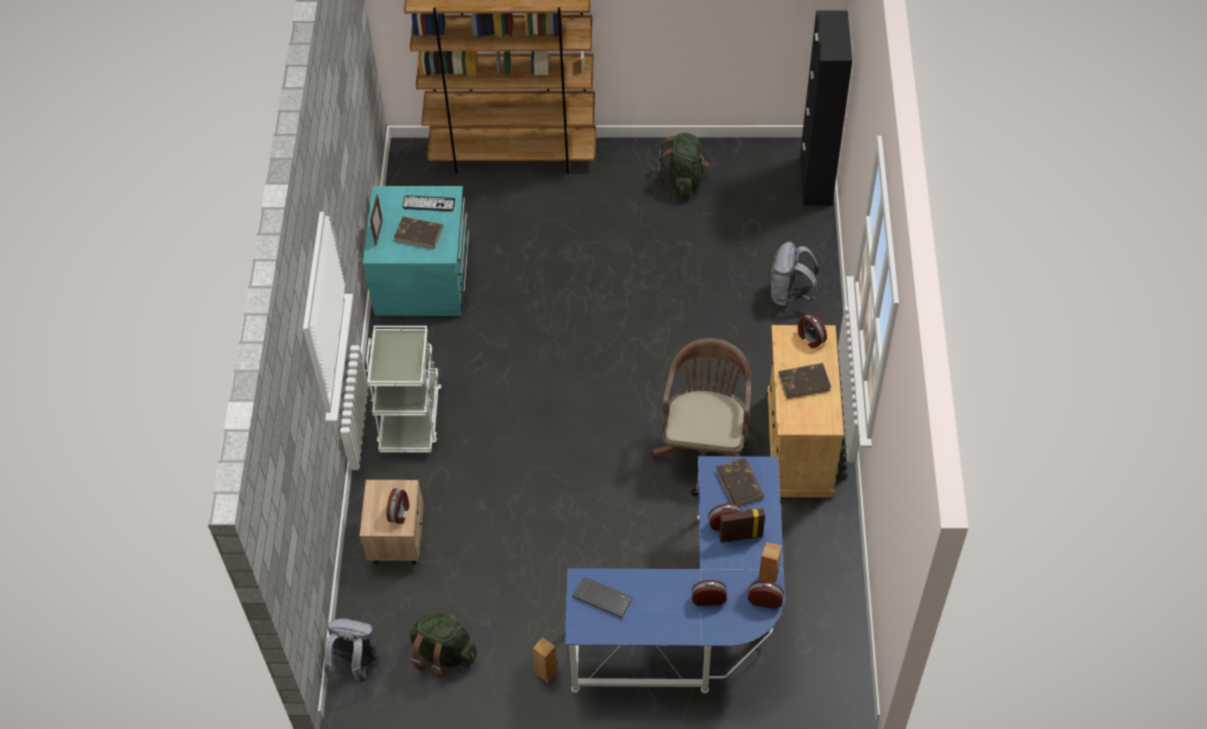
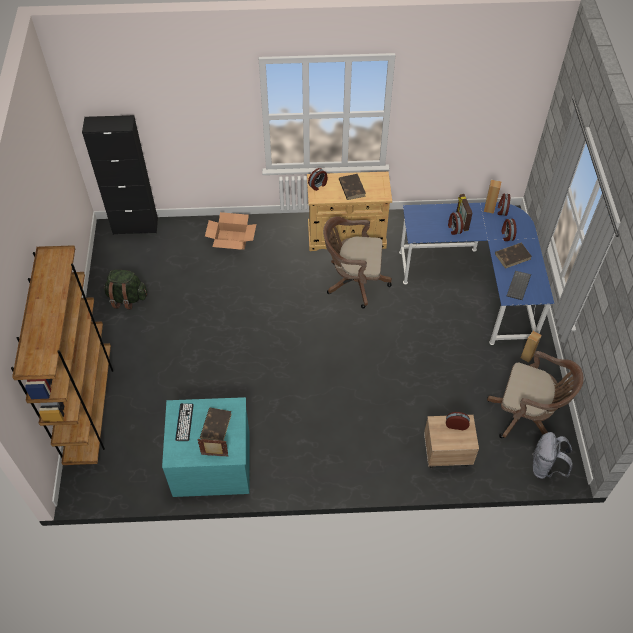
camera: 95 degrees left, 0 degrees up
(410, 417) = (343, 456): white cart -> none
(443, 654) = (526, 415): green backpack -> brown office chair
(739, 484) = (426, 222): brown book -> brown book (513, 256)
(790, 294) = (232, 239): grey backpack -> cardboard box

